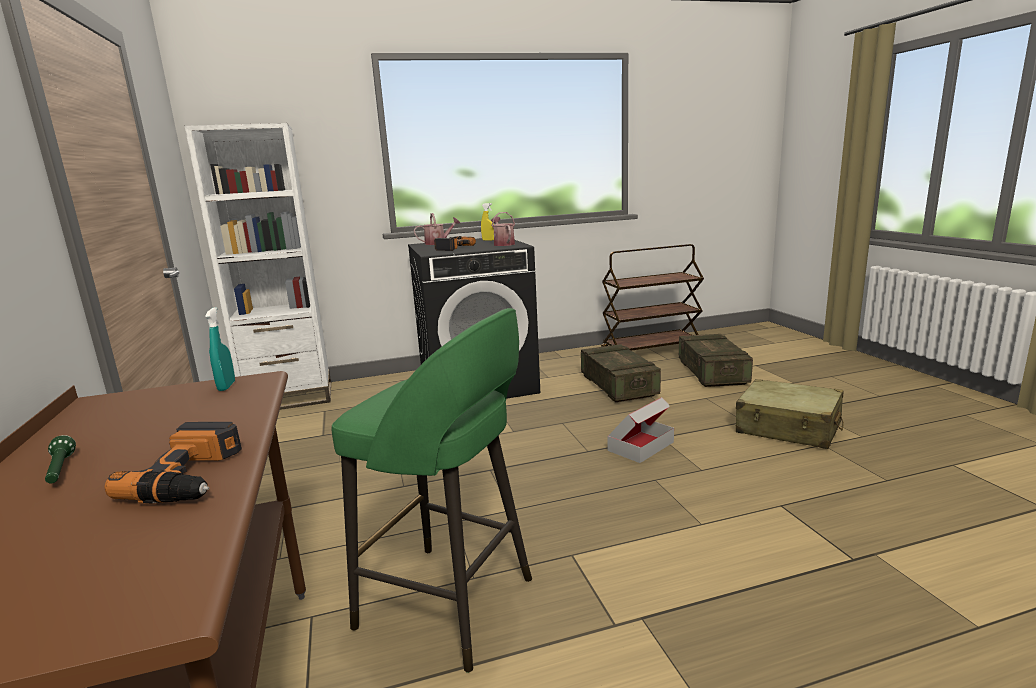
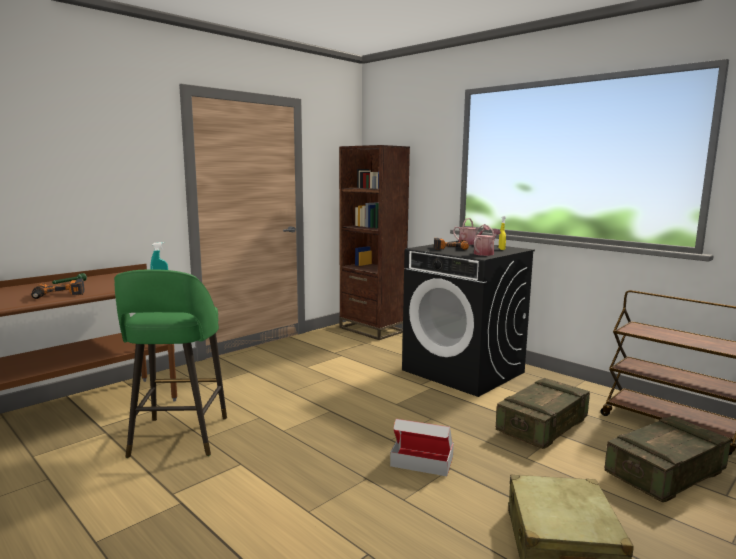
camera: 60 degrees right, 5 degrees down
(289, 398) = (372, 329): white bookcase -> brown bookcase

